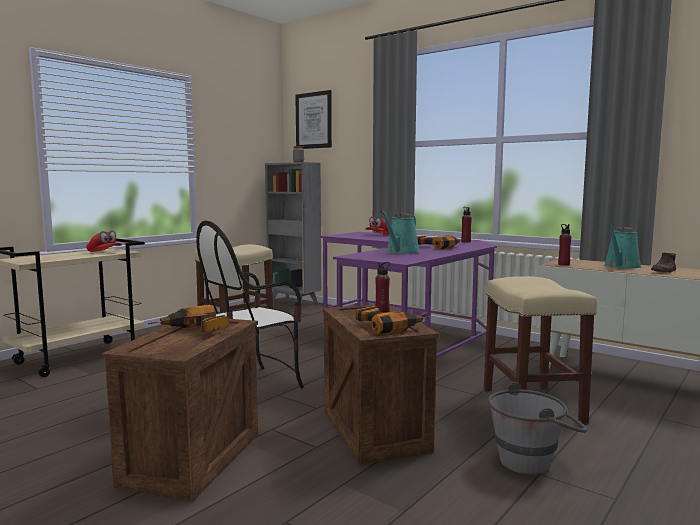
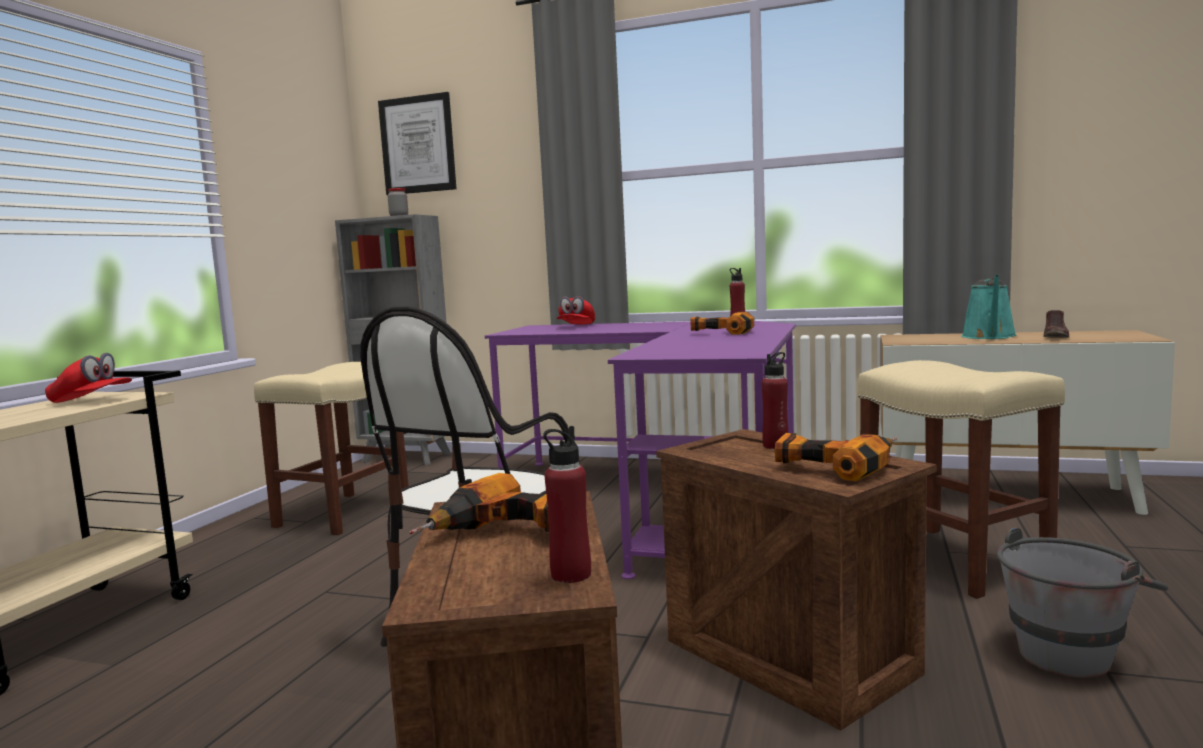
camera: 20 degrees left, 0 degrees up
(401, 252) = (695, 343): turquoise watering can -> none
(563, 264) = (913, 341): red bottle -> red bottle (570, 574)

